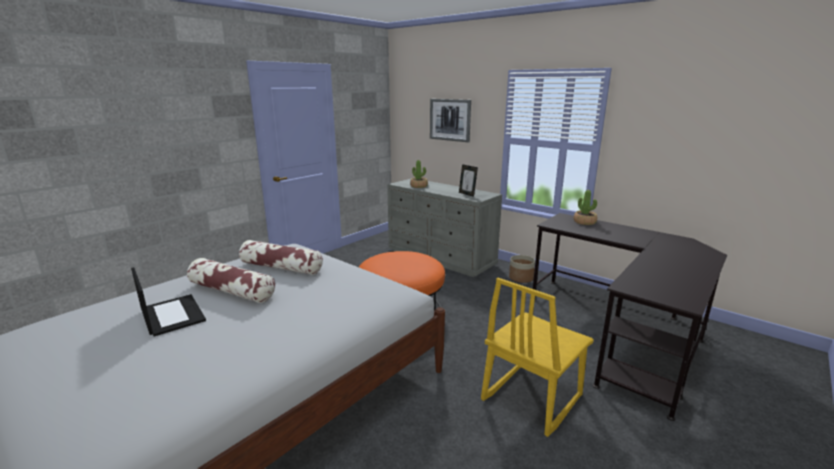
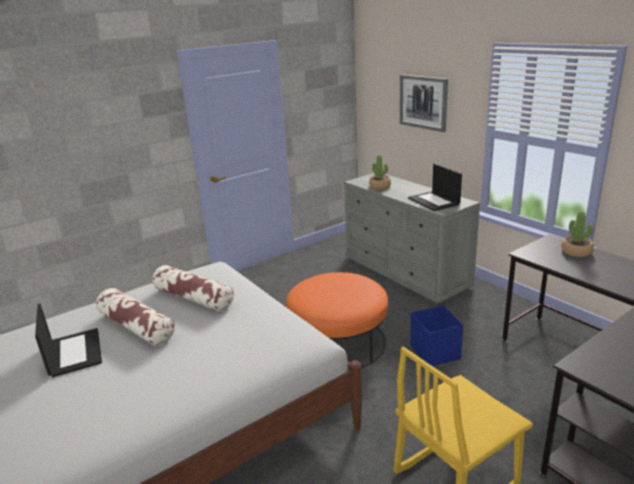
camera: 15 degrees right, 5 degrees up
(467, 194) = (434, 201): picture frame -> laptop
(483, 311) = (435, 353): none -> blue storage box
(521, 278) = (498, 309): planter -> none

